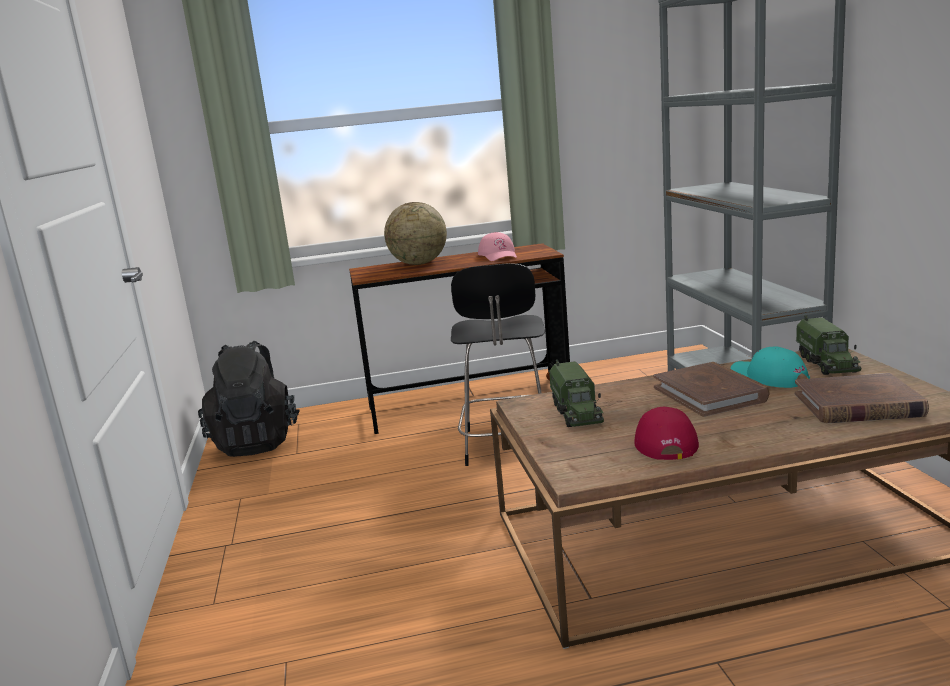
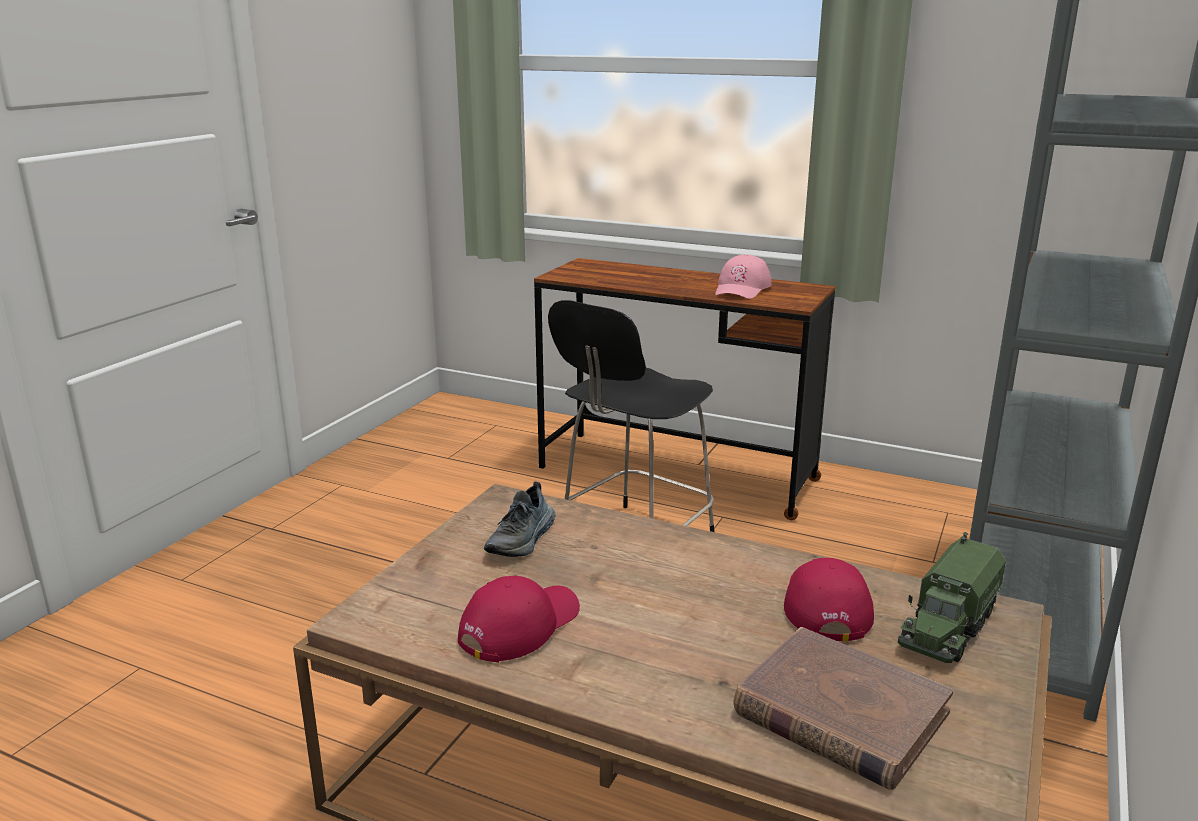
camera: 35 degrees right, 5 degrees up
(256, 442) = (437, 430): black backpack -> none
(419, 264) = (644, 273): globe -> none
(577, 413) = (523, 540): toy truck -> shoe
(710, 394) = (702, 591): brown book -> none
(768, 377) = (824, 604): turquoise cap -> red cap

